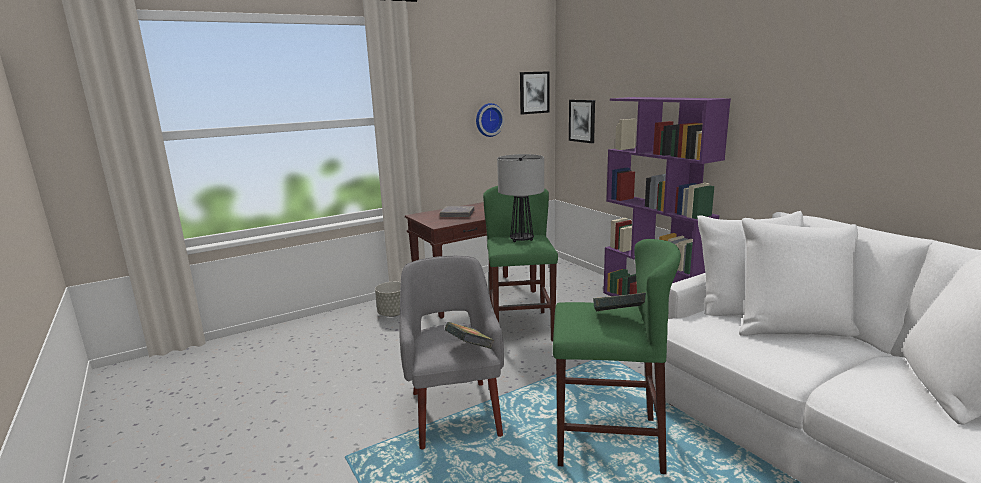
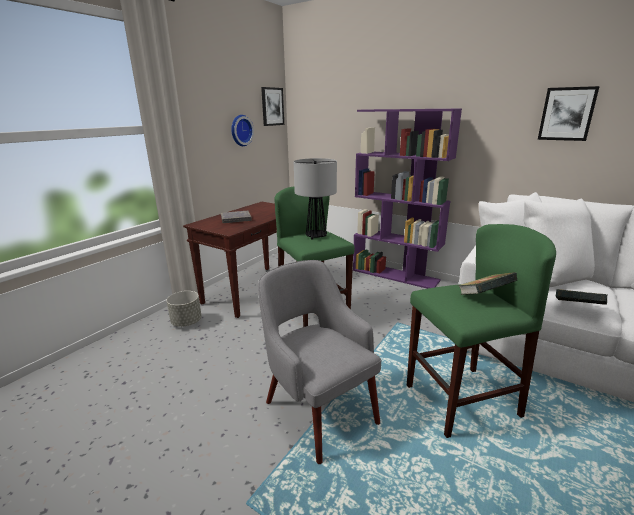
camera: 25 degrees left, 5 degrees up
(469, 349) = (350, 352): book -> book (577, 309)
(582, 121) = (316, 131): picture -> picture (566, 114)

